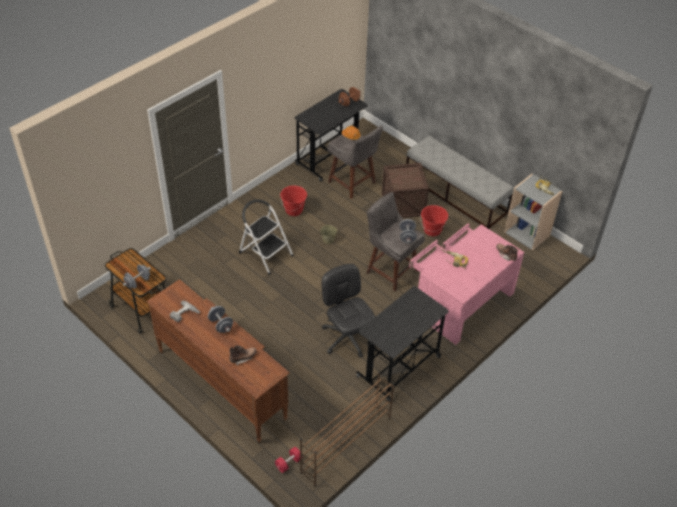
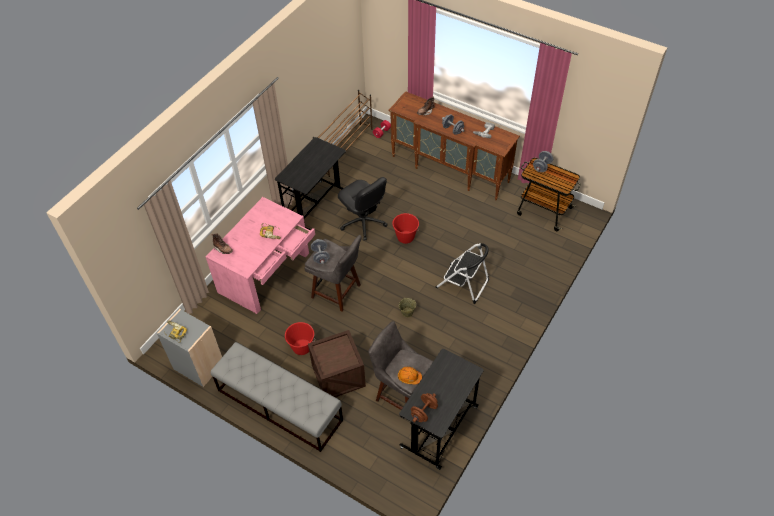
camera: 170 degrees right, 5 degrees up
(294, 210) = (454, 340): red bucket -> red bucket (405, 237)

